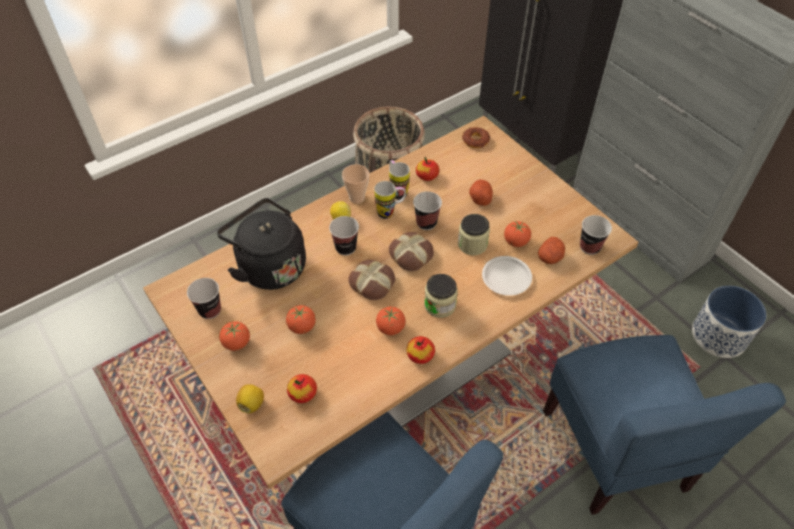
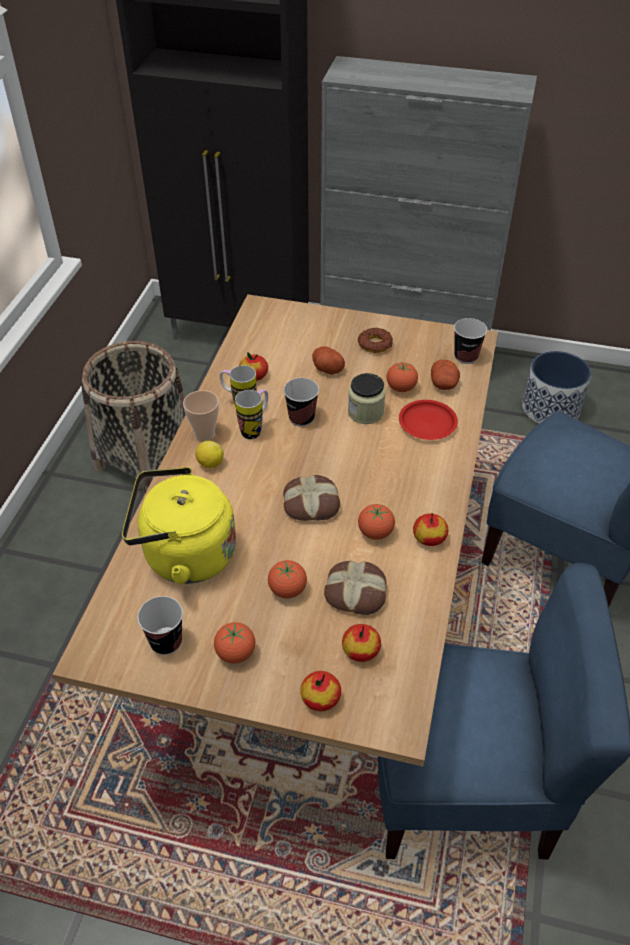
camera: 40 degrees left, 5 degrees down
(252, 404) = (320, 698): lemon -> apple
(269, 266) = (184, 555): black kettle -> yellow kettle
(345, 248) = (247, 487): cup -> none
(411, 254) = (320, 454): bread -> bread (356, 591)
(440, 305) = (396, 483): jar -> none
(475, 140) = (265, 320): donut -> donut (375, 344)
(506, 278) = (427, 424): white plate -> red plate

